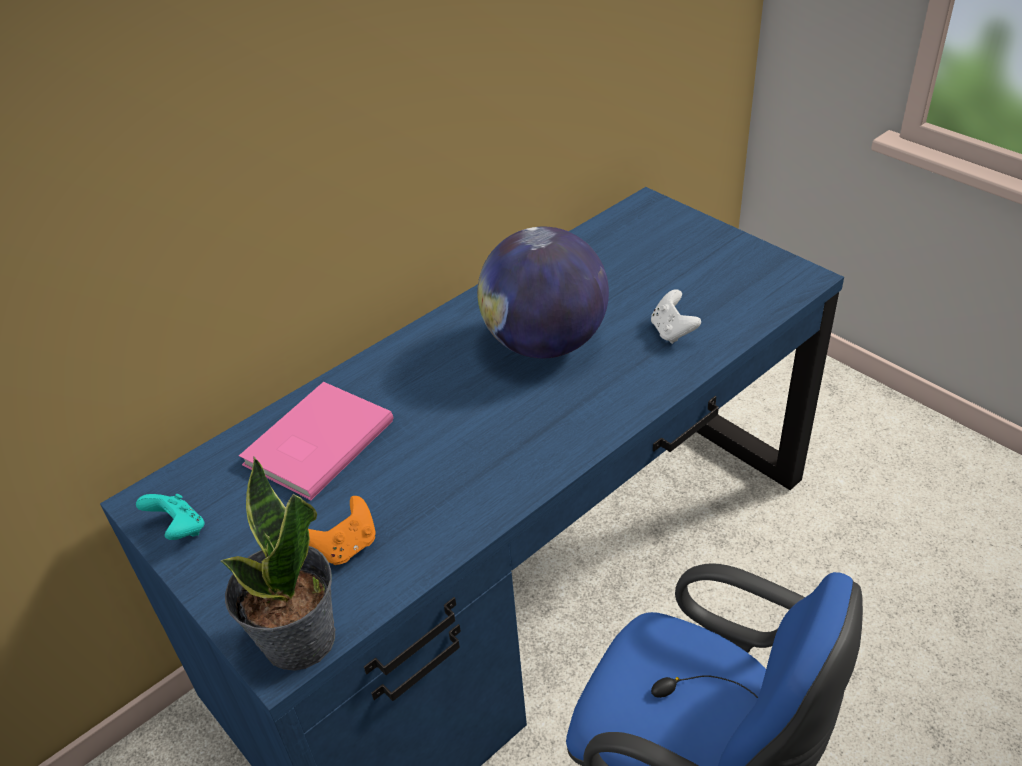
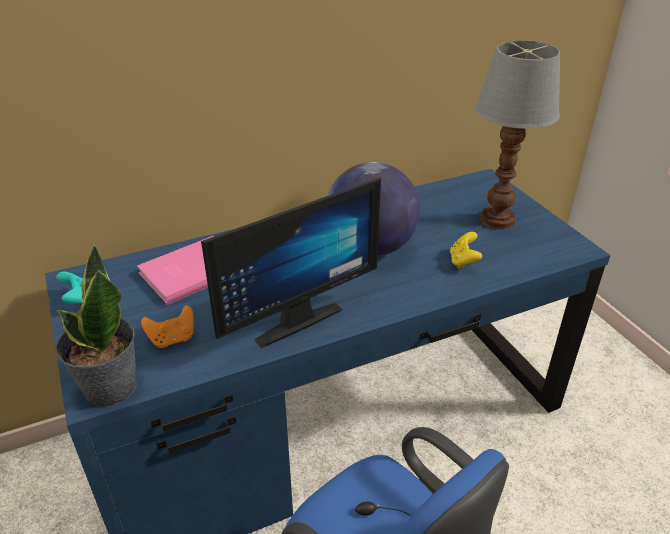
camera: 15 degrees right, 5 degrees down
(494, 471) = (293, 318): none -> monitor
(672, 332) = (463, 261): white game controller -> yellow game controller
(687, 260) = (497, 219): none -> table lamp

